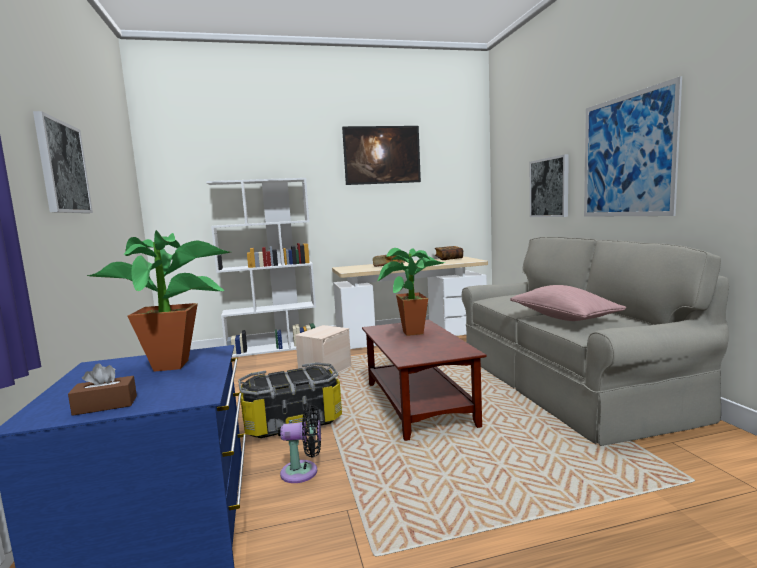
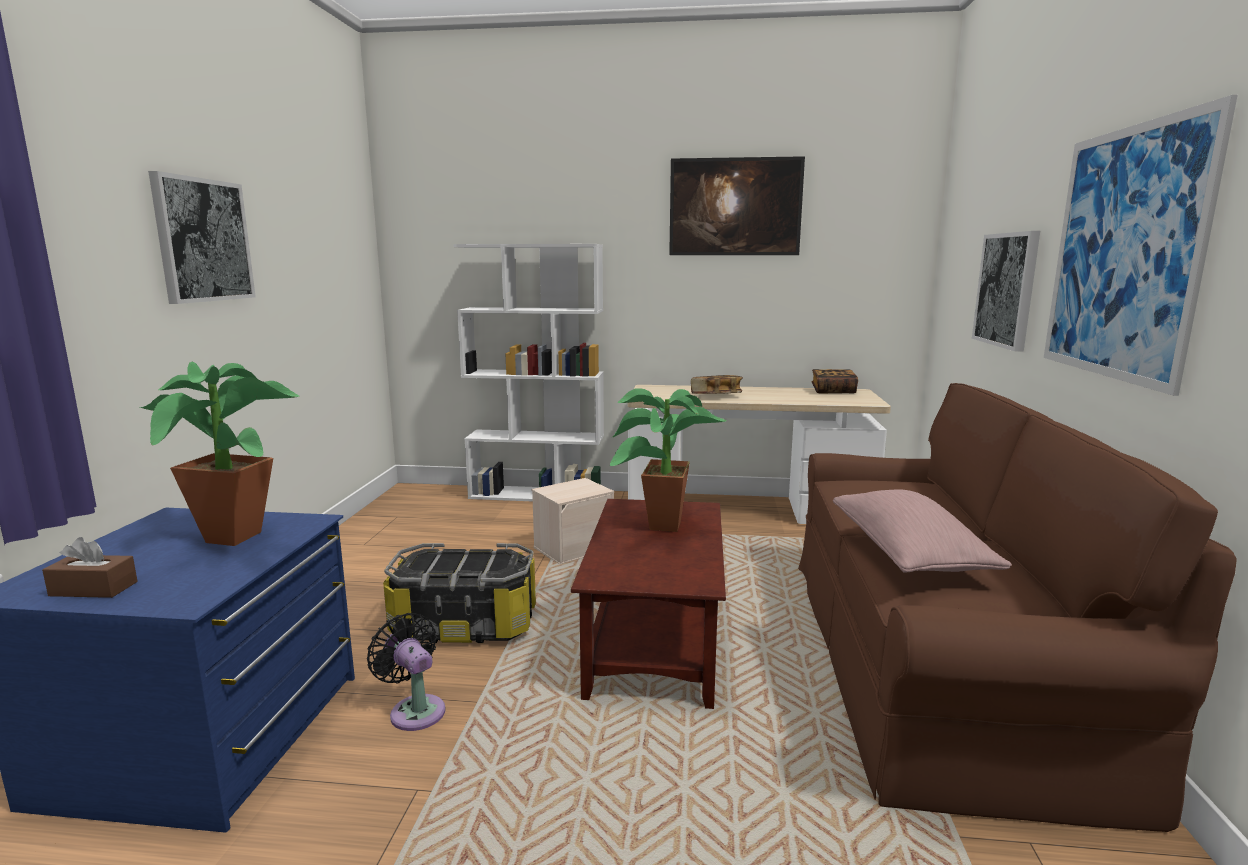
camera: 20 degrees right, 5 degrees up
(303, 472) = (415, 710): black fan -> black fan turned 150 degrees counterclockwise
(565, 382) = (931, 660): grey sofa -> brown sofa

